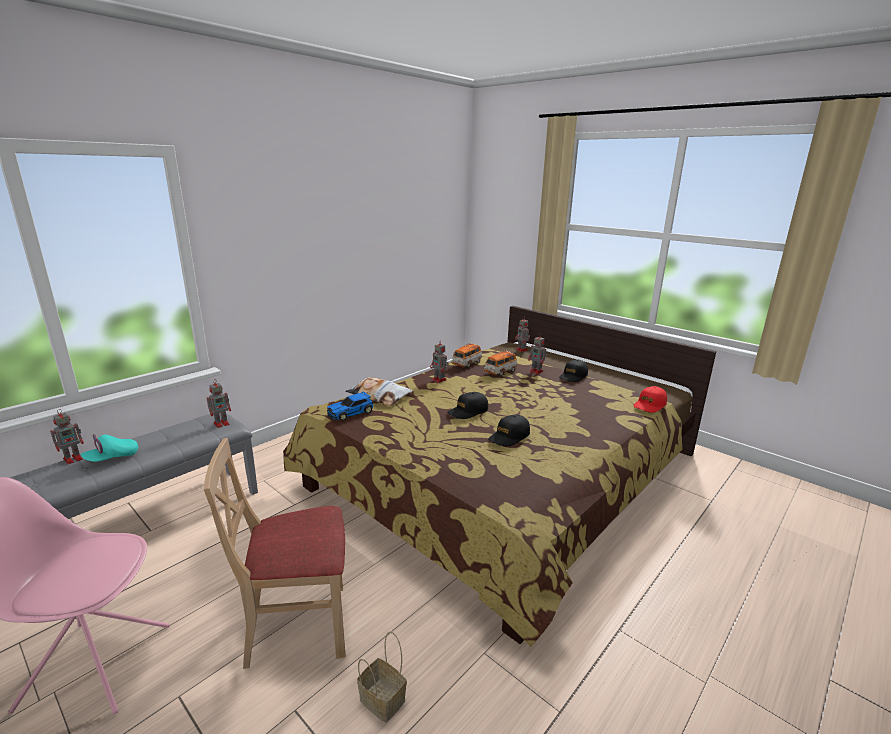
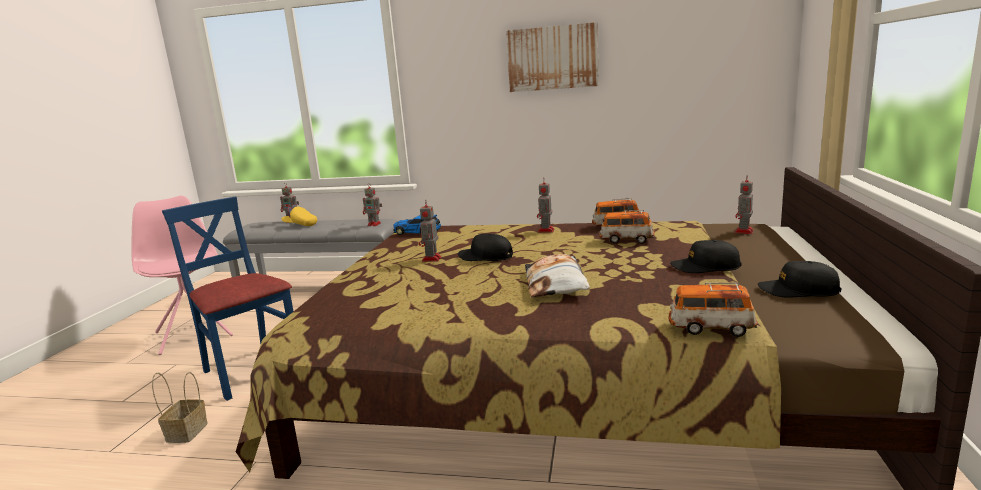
camera: 60 degrees right, 5 degrees down
(112, 458) = (300, 225): turquoise cap -> yellow cap
(297, 626) = (251, 371): beige chair -> blue chair
(339, 231) = (552, 58): none -> picture
(379, 396) = (467, 228): pillow -> pillow (556, 283)
(509, 437) = (450, 284): black cap -> black cap (798, 290)
(537, 371) = (672, 251): toy robot -> toy robot (431, 259)
(649, 405) = (711, 328): red cap -> toy car

